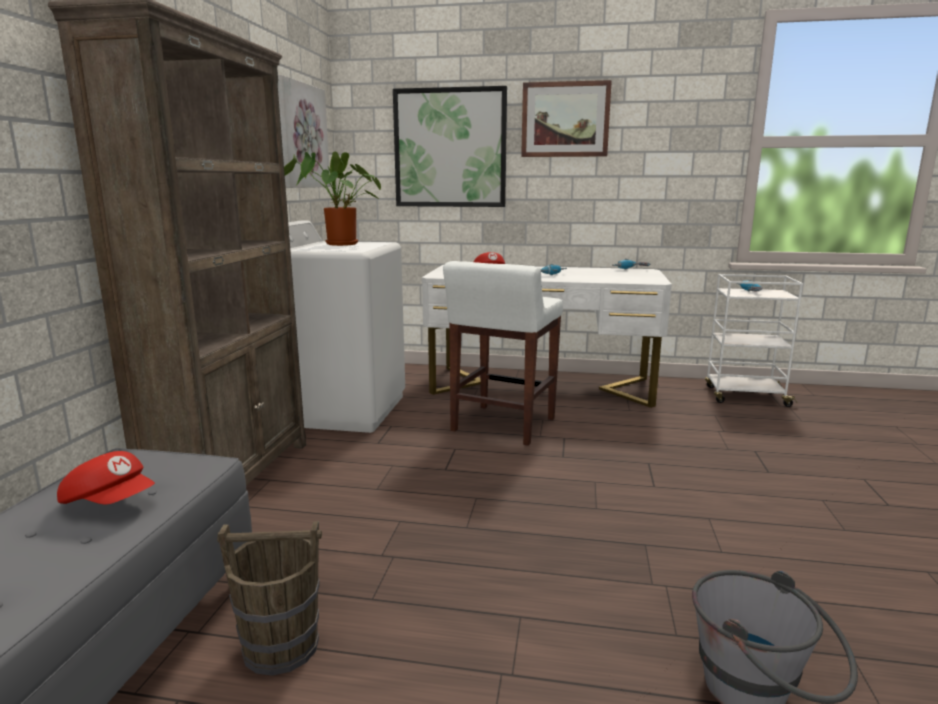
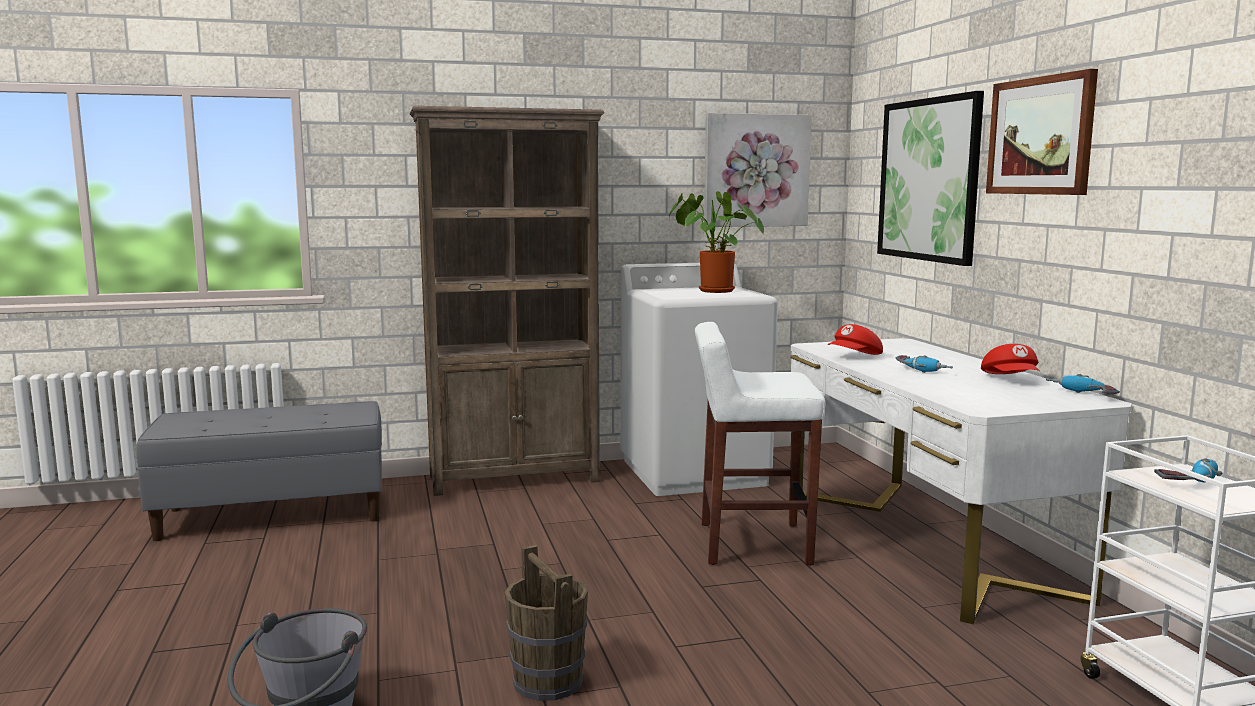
camera: 65 degrees right, 5 degrees down
(111, 502) = (301, 417): red cap -> red cap (1011, 380)
(281, 647) = (316, 548): brown bucket -> brown bucket (548, 682)

